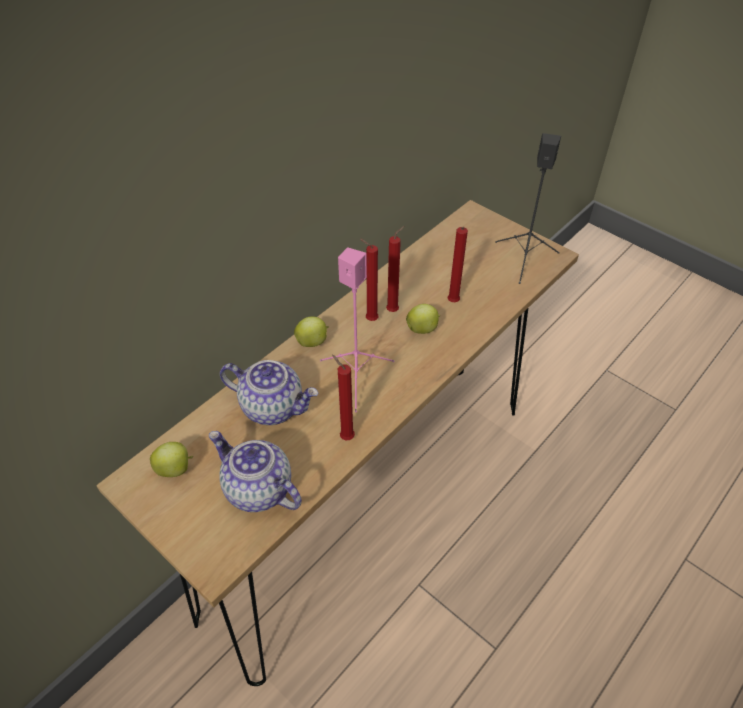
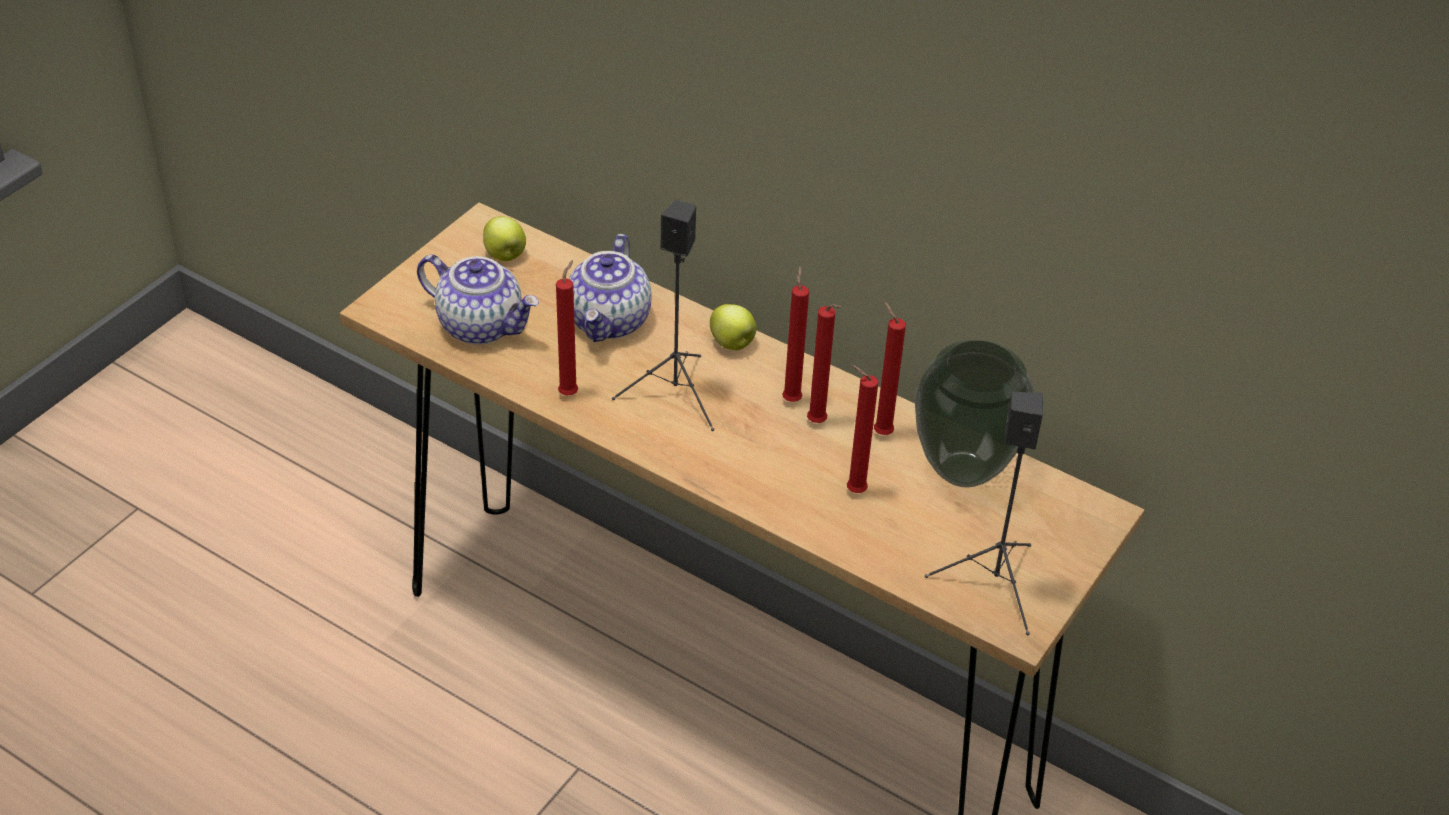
camera: 80 degrees right, 5 degrees down
(257, 489) = (481, 325): teapot -> teapot turned 90 degrees clockwise
(357, 376) = (676, 395): pink speaker -> black speaker
(404, 285) = (880, 432): none -> red candle
(422, 329) = (785, 458): apple -> none
(439, 257) = (961, 471): none -> vase

